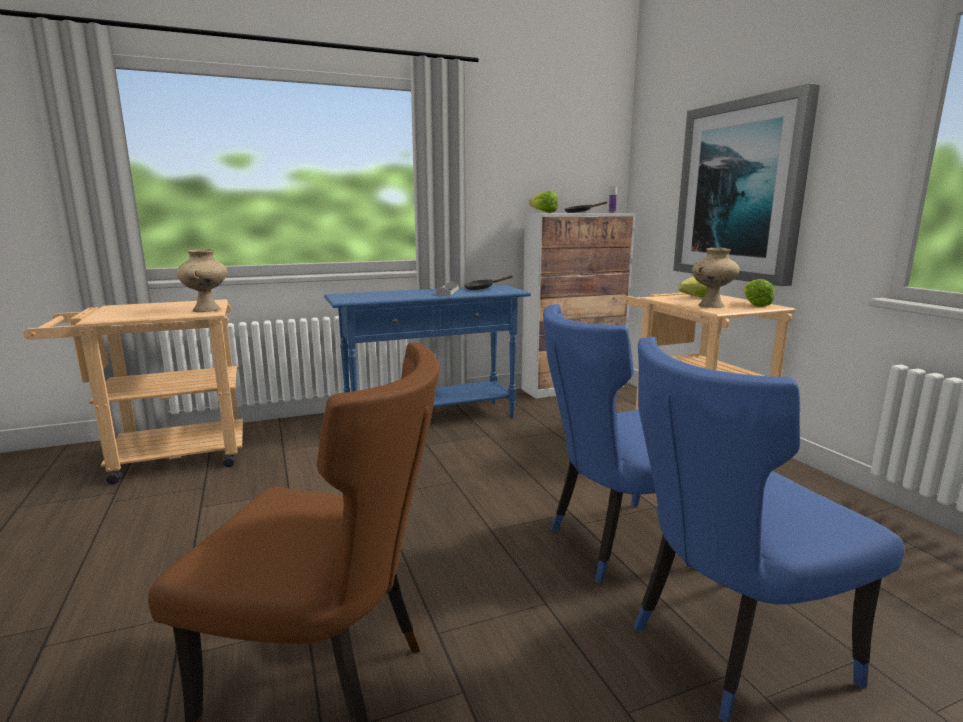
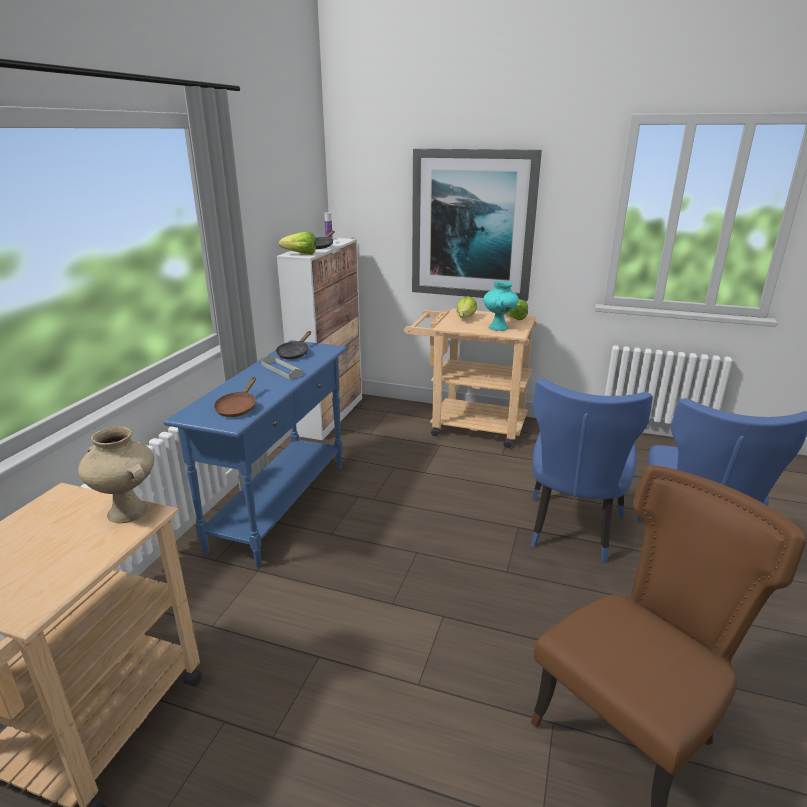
camera: 50 degrees left, 10 degrees up
(368, 297) = (238, 408): none -> brown frying pan
(711, 306) = (499, 328): beige vase -> turquoise vase

